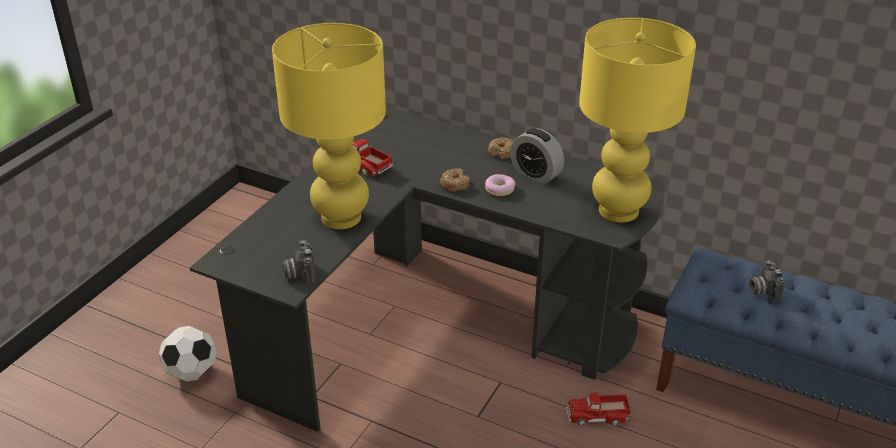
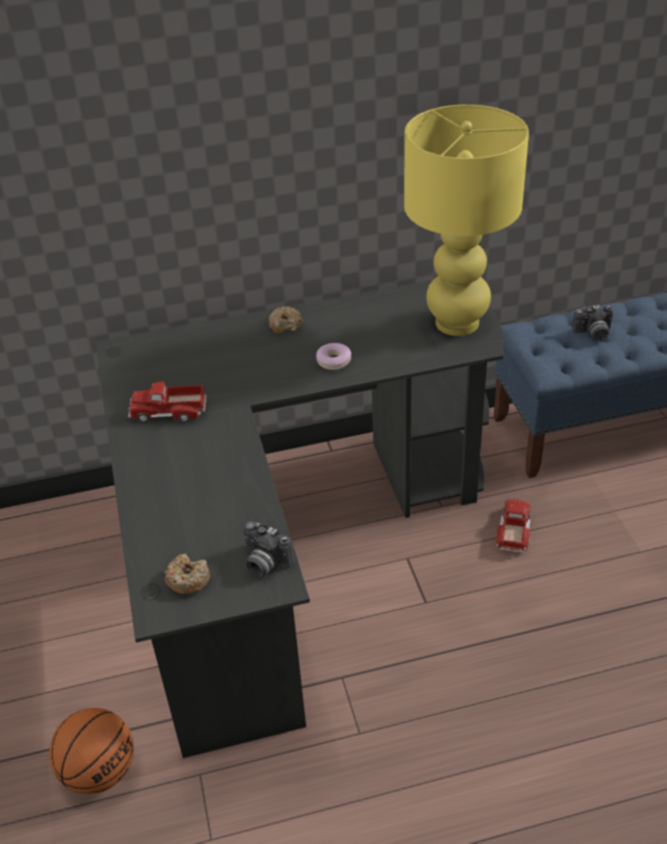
camera: 40 degrees left, 5 degrees up
(192, 373) = (99, 771): football -> basketball
(340, 217) = (223, 480): yellow table lamp -> none
(454, 184) = (286, 380): donut -> donut (188, 579)
(535, 174) = (344, 328): alarm clock -> none
(597, 415) = (513, 531): toy truck -> toy truck turned 150 degrees clockwise
(762, 290) = (593, 334): camera -> camera turned 45 degrees counterclockwise

